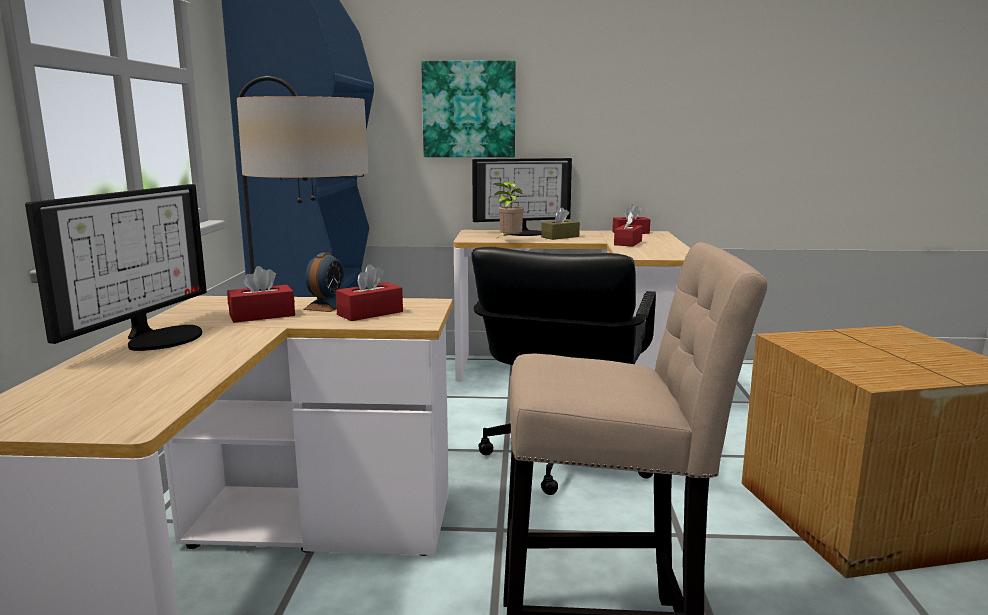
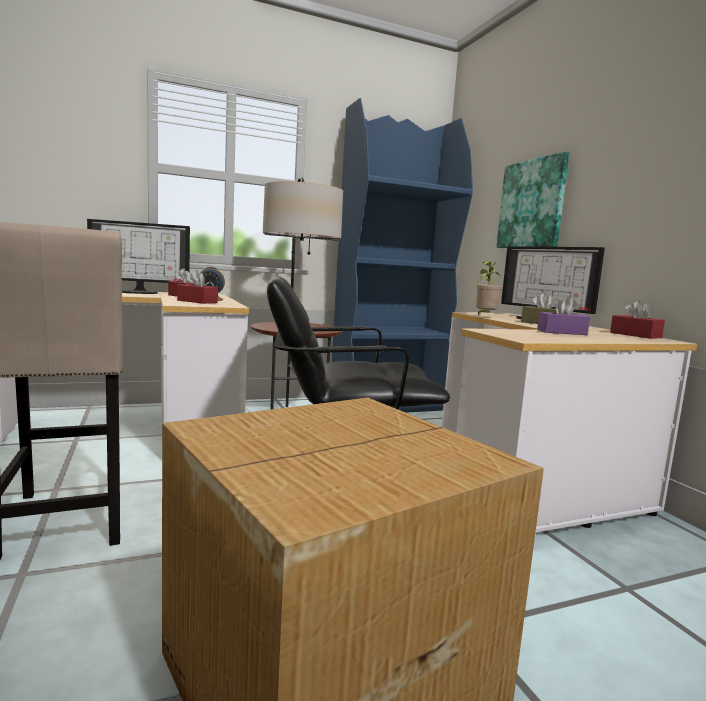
camera: 65 degrees right, 5 degrees down
(628, 243) = (561, 332): red tissue box -> purple tissue box

